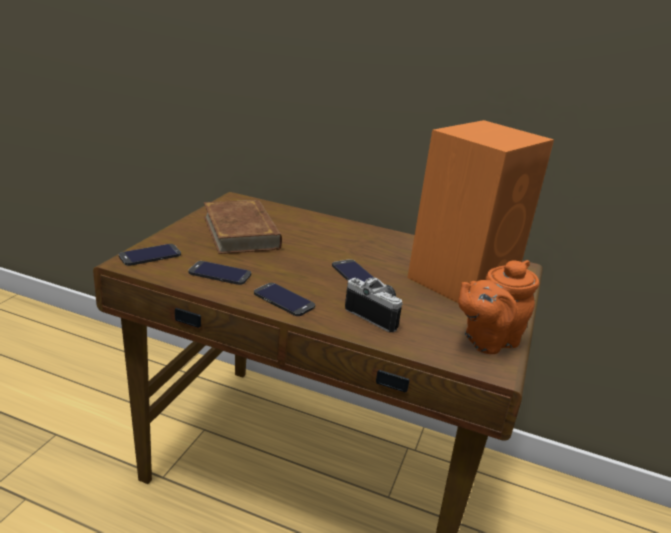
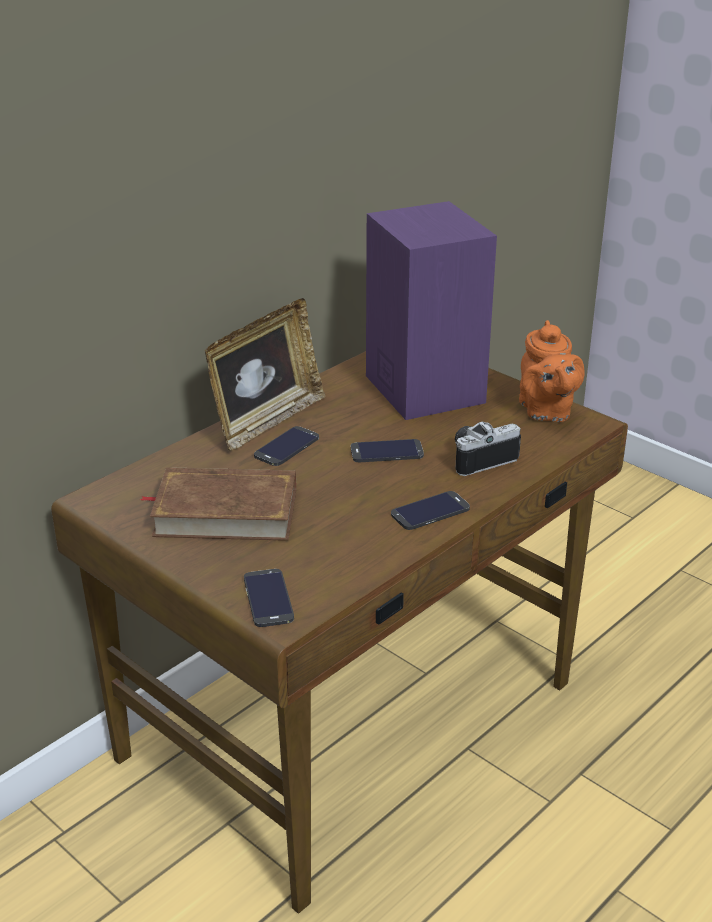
camera: 65 degrees left, 5 degrees up
(220, 273) = (346, 547): phone -> phone (286, 447)
(359, 231) = (266, 421): none -> picture frame
(463, 280) = (423, 387): orange speaker -> purple speaker

